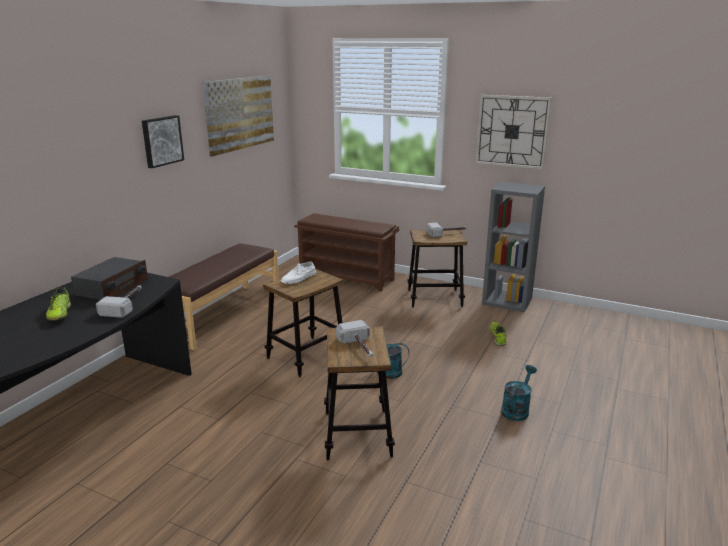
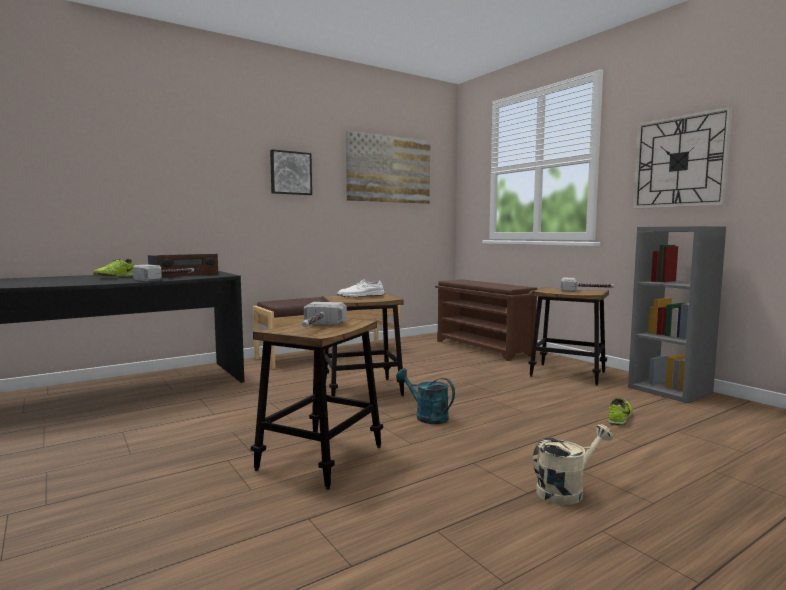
camera: 30 degrees right, 15 degrees down
(516, 409) = (566, 491): turquoise watering can -> beige watering can

